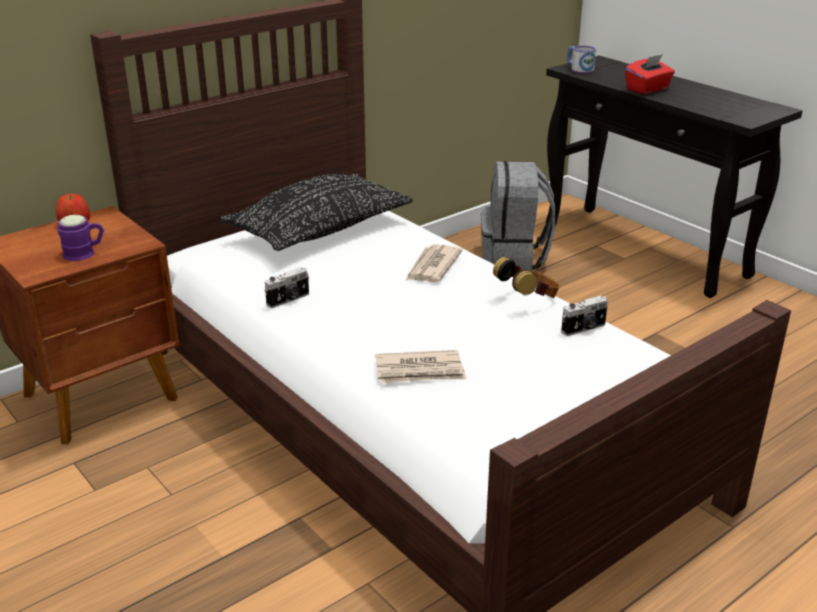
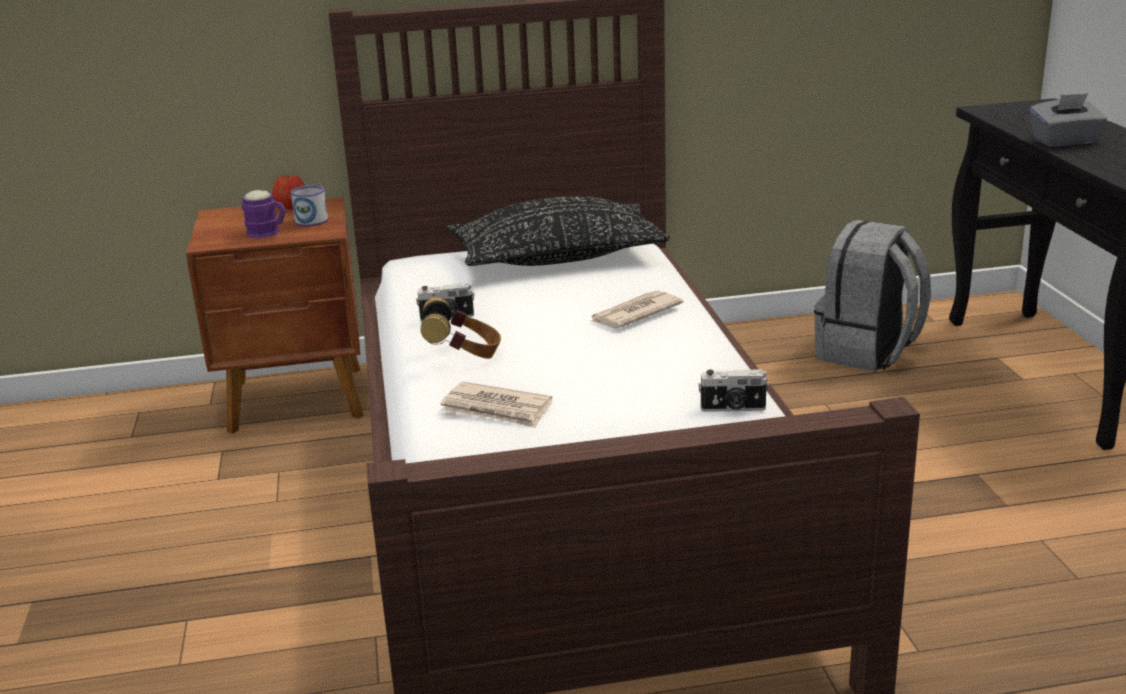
camera: 30 degrees right, 5 degrees down
(528, 300) = (704, 366): headphones -> headphones (463, 356)
(579, 69) = (1000, 111): mug -> mug (311, 219)
(648, 89) = (1064, 142): red tissue box -> grey tissue box

